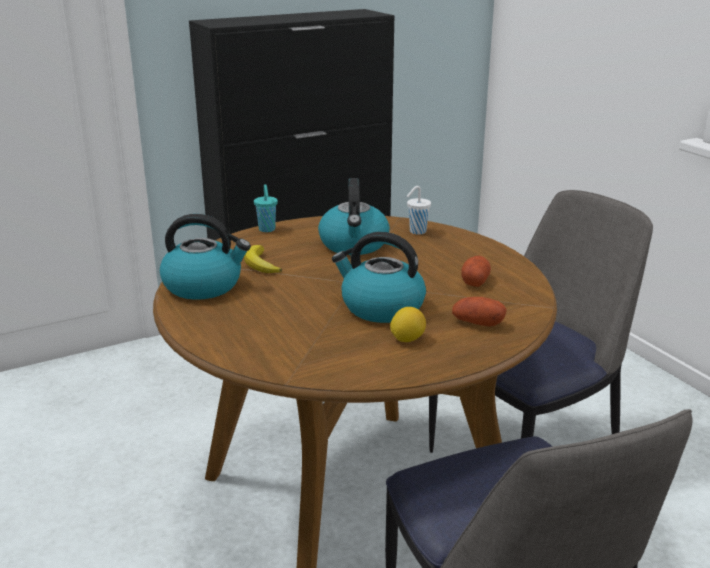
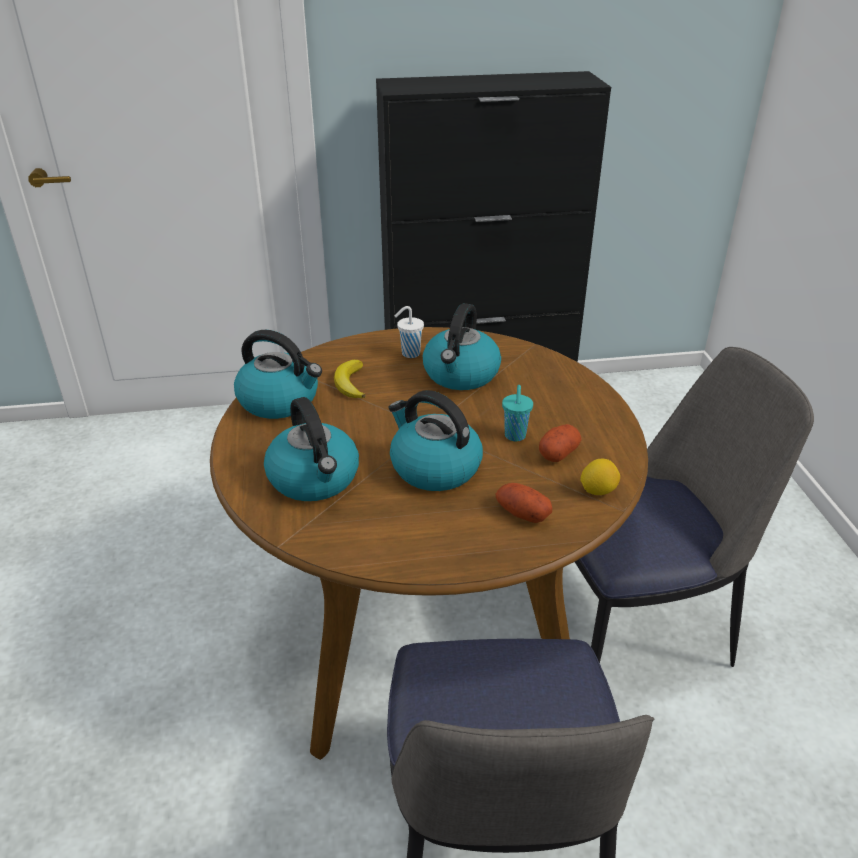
camera: 20 degrees right, 10 degrees up
(267, 230) = (385, 338): turquoise cup -> turquoise cup (515, 436)
(281, 332) = (315, 479): none -> kettle
(407, 339) = (433, 518): lemon -> lemon (598, 491)
(416, 232) = (540, 369): white cup -> white cup (409, 354)

